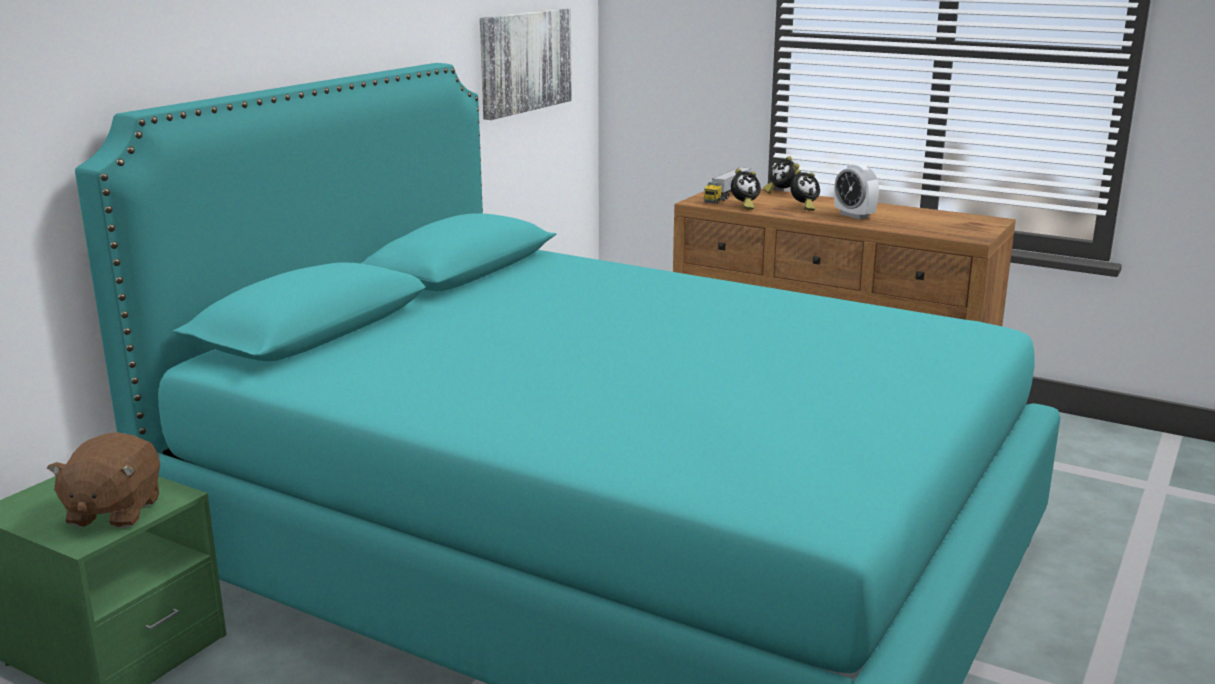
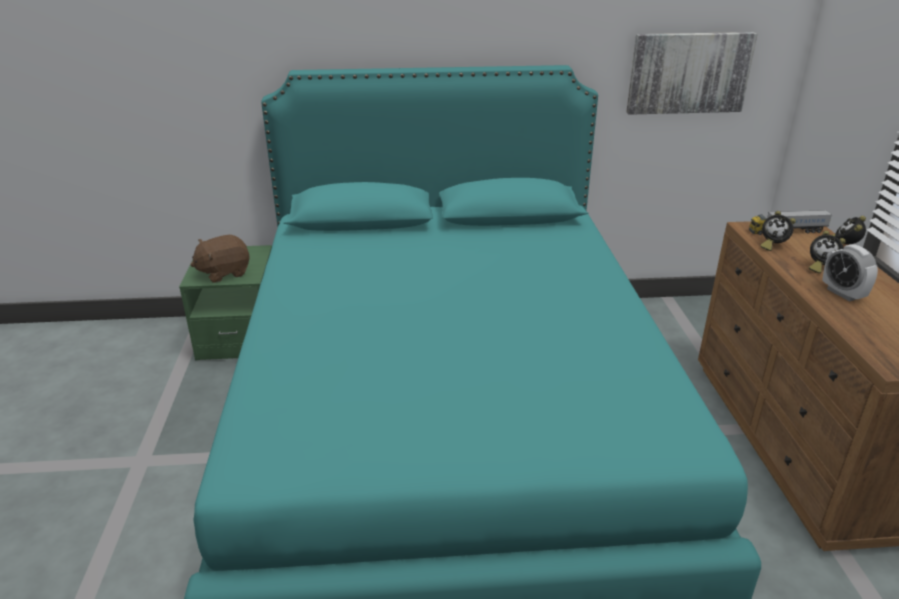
camera: 55 degrees right, 10 degrees up
(854, 215) = (843, 293): alarm clock -> alarm clock turned 45 degrees counterclockwise

